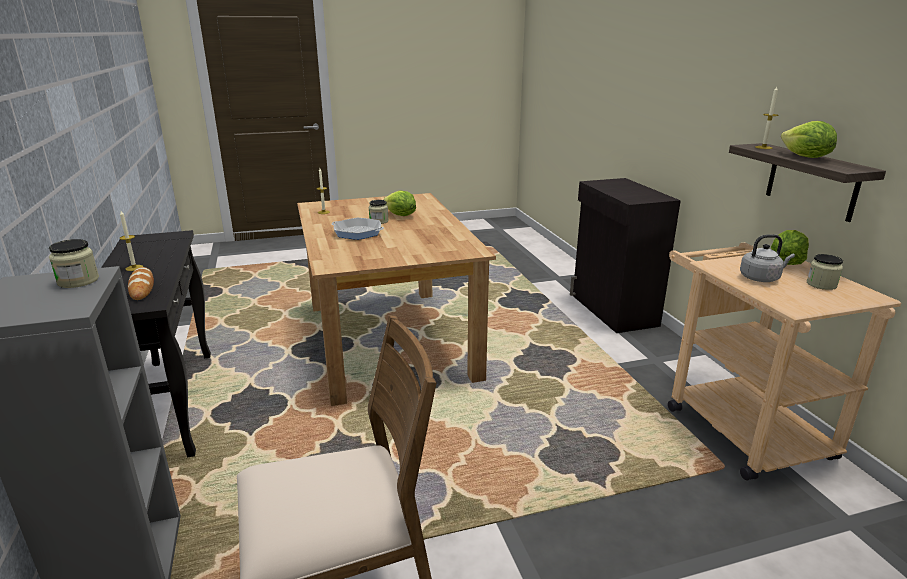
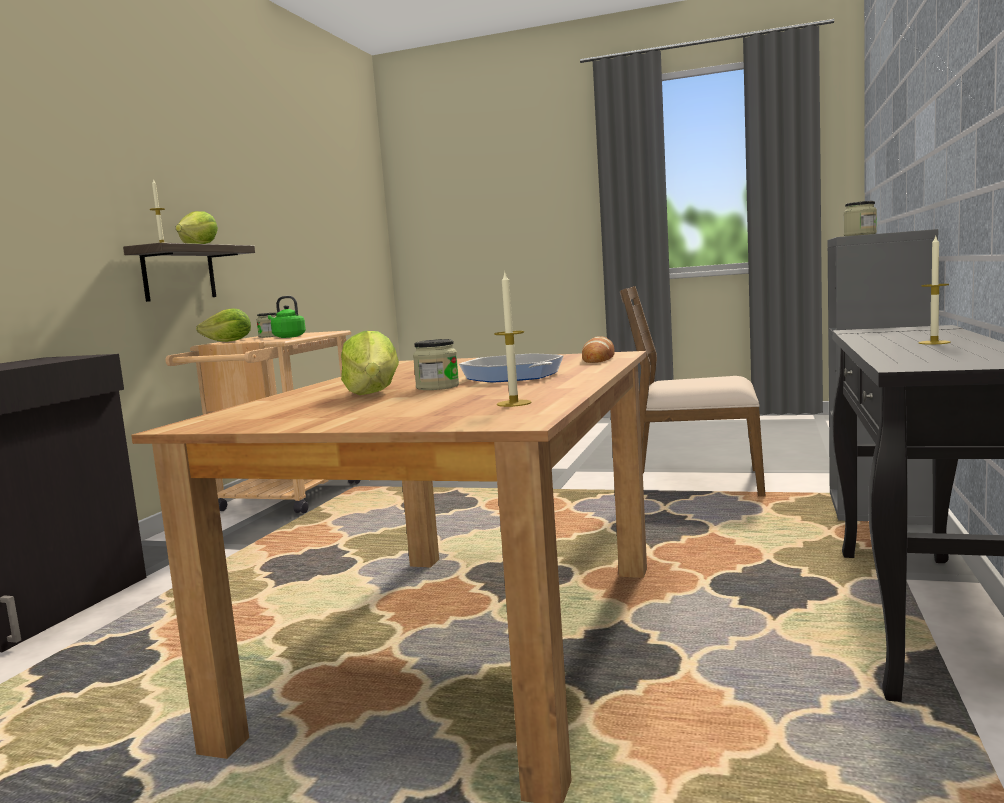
camera: 145 degrees left, 15 degrees down
(141, 287) = (888, 335): bread -> bread (598, 358)
(761, 278) = (287, 337): grey kettle -> green kettle

